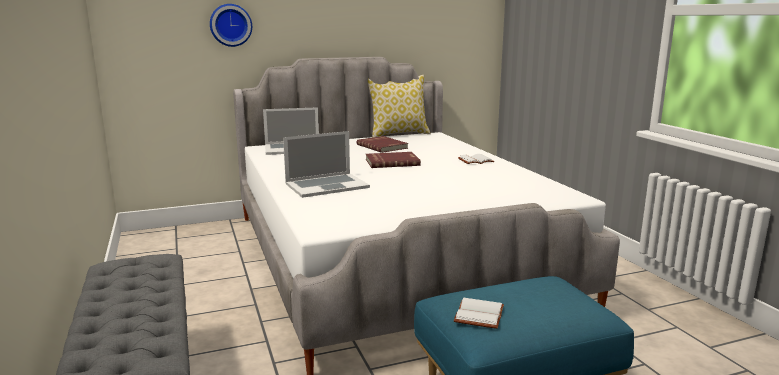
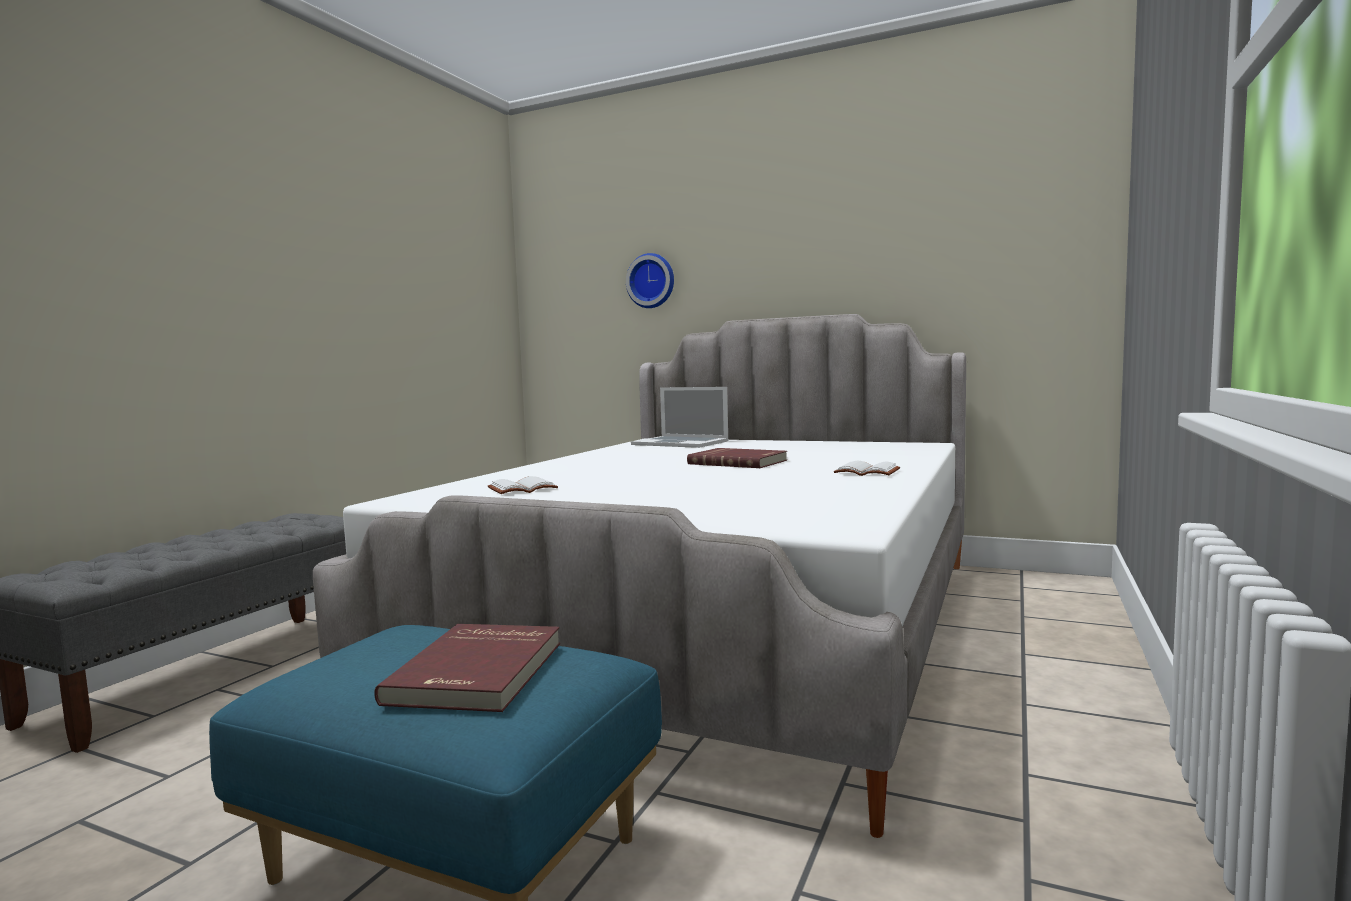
camera: 45 degrees right, 10 degrees down
(326, 185) = (570, 471): laptop -> none
(382, 146) = (795, 449): red book -> red book (480, 672)
(398, 134) = (872, 441): pillow -> none
(480, 315) = (356, 657): white book -> white book (521, 489)

